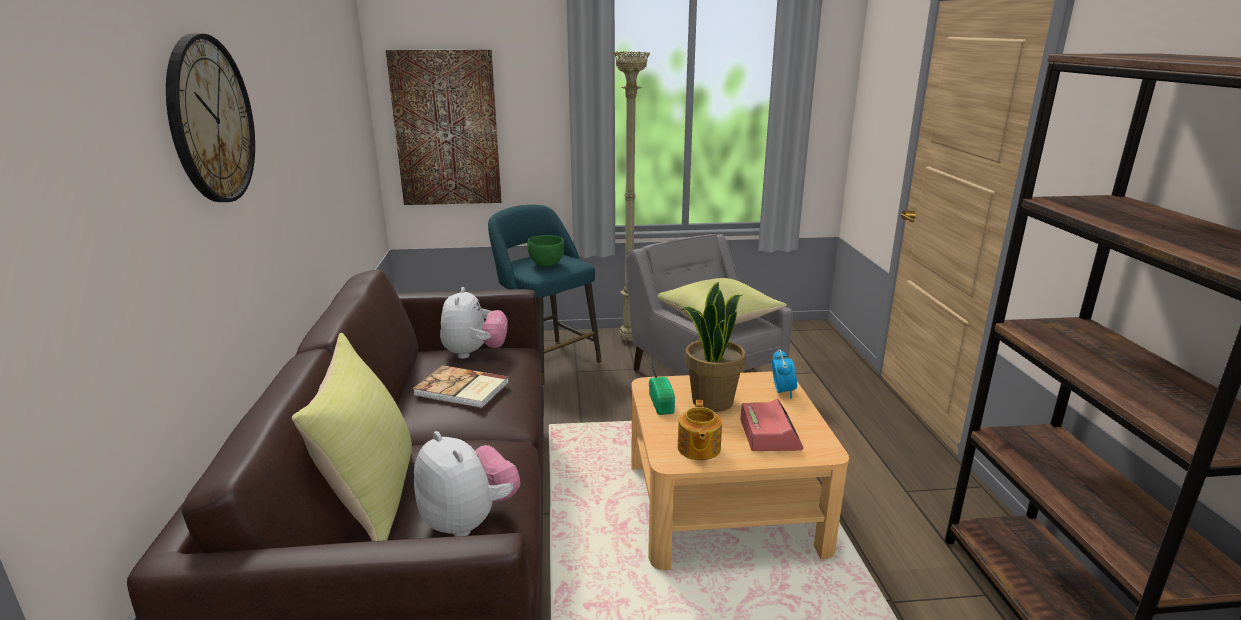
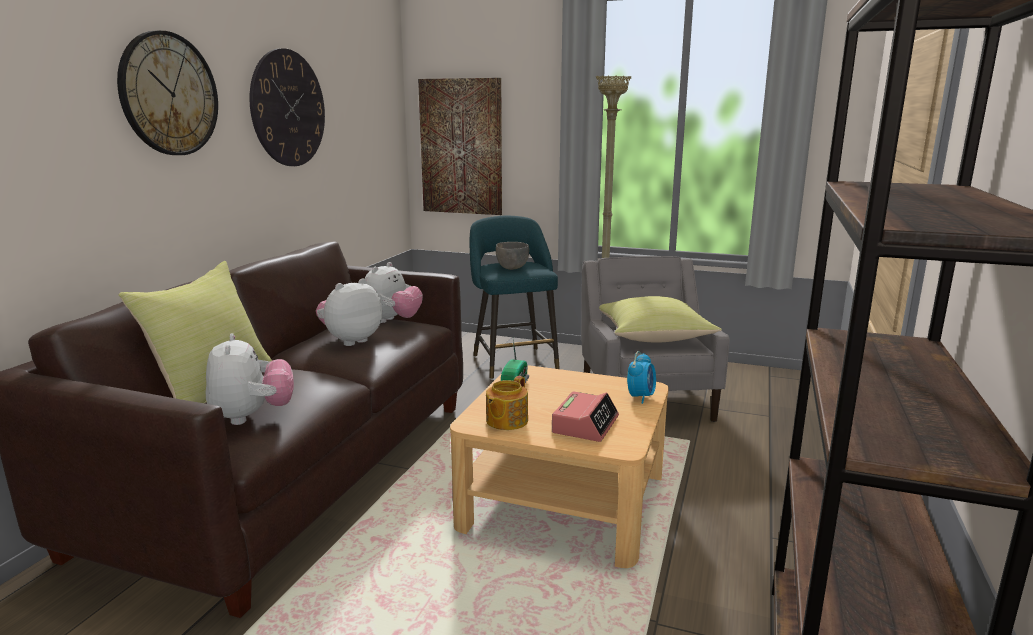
camera: 25 degrees right, 5 degrees down
(297, 110) = (288, 108): none -> wall clock
(462, 390) = (350, 340): book -> plush toy
(546, 264) = (512, 268): green bowl -> grey bowl
(711, 401) = (562, 391): potted plant -> none

